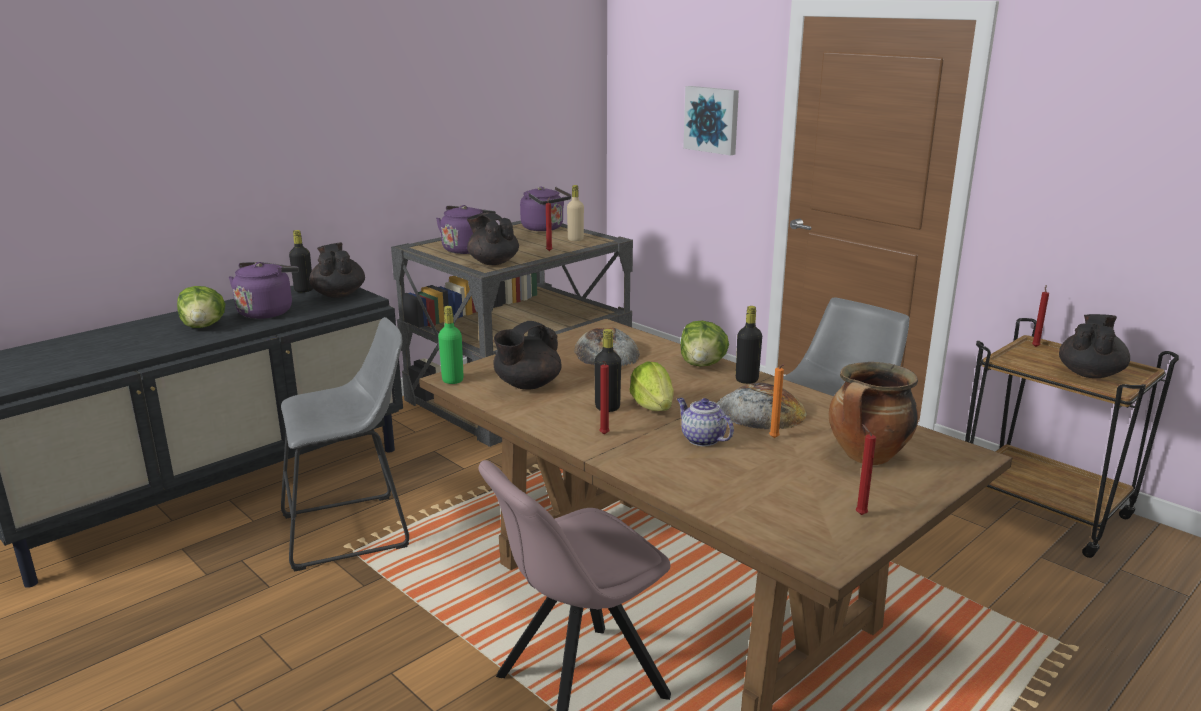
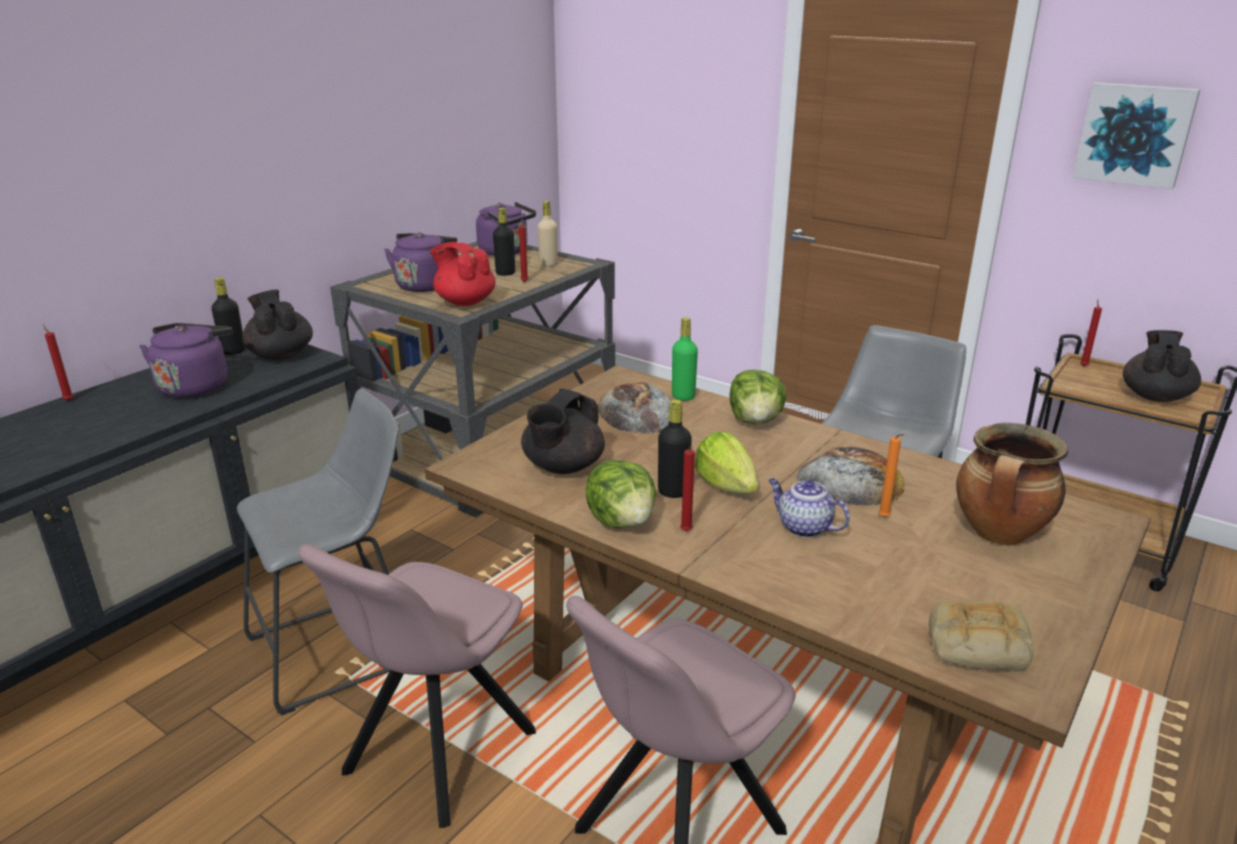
camera: 10 degrees left, 5 degrees up
(204, 326) = (117, 414): lettuce -> lettuce (622, 521)
(406, 609) = (438, 751): none -> pink chair
(452, 380) = (468, 467): green bottle -> green bottle (683, 396)
(493, 262) = (465, 302): black teapot -> red teapot
(712, 119) = (691, 117): picture -> picture (1134, 134)
(746, 380) = (815, 438): black bottle -> black bottle (505, 273)
(800, 526) = (976, 644): none -> bread
(859, 514) = (1031, 617): red candle -> red candle (68, 400)

